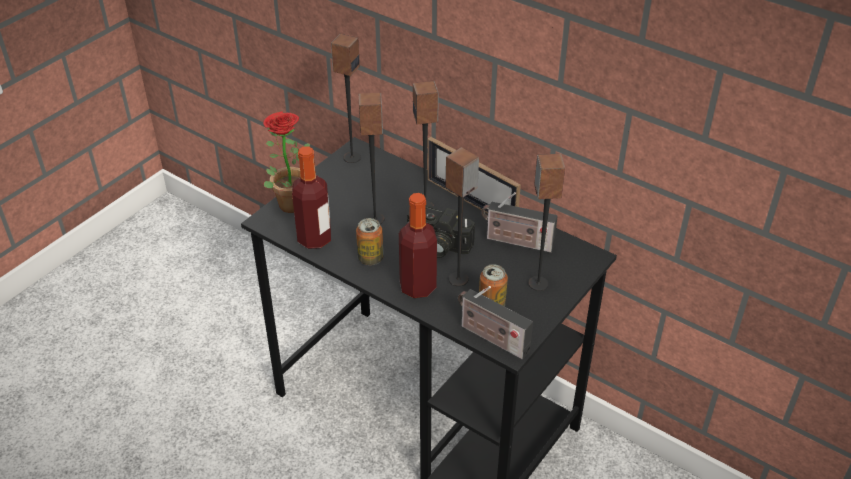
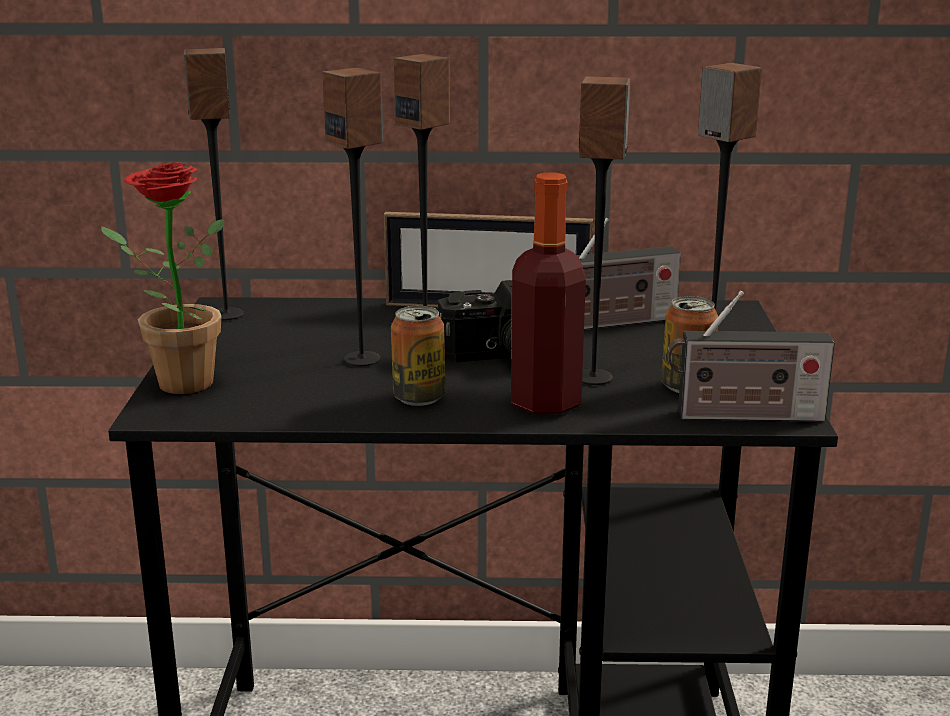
camera: 35 degrees left, 20 degrees down
(314, 239) = (285, 406): bottle -> none

